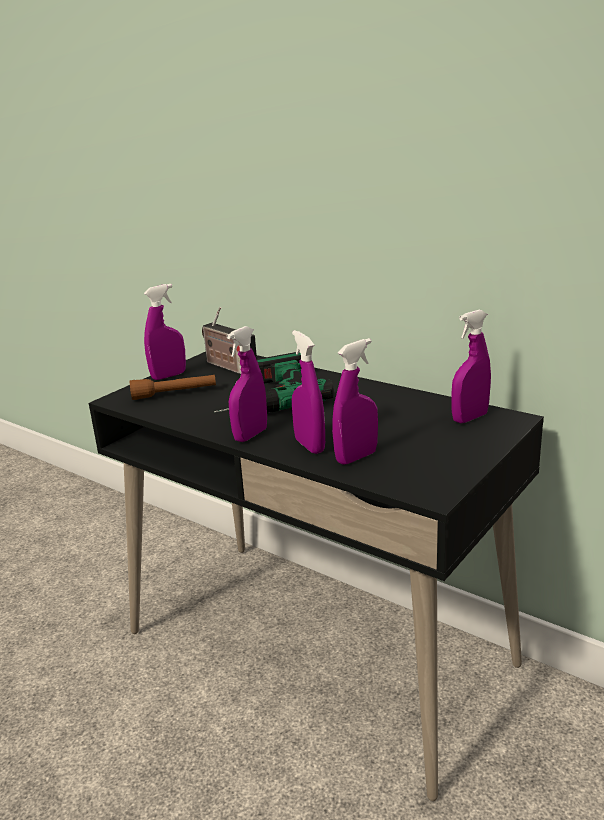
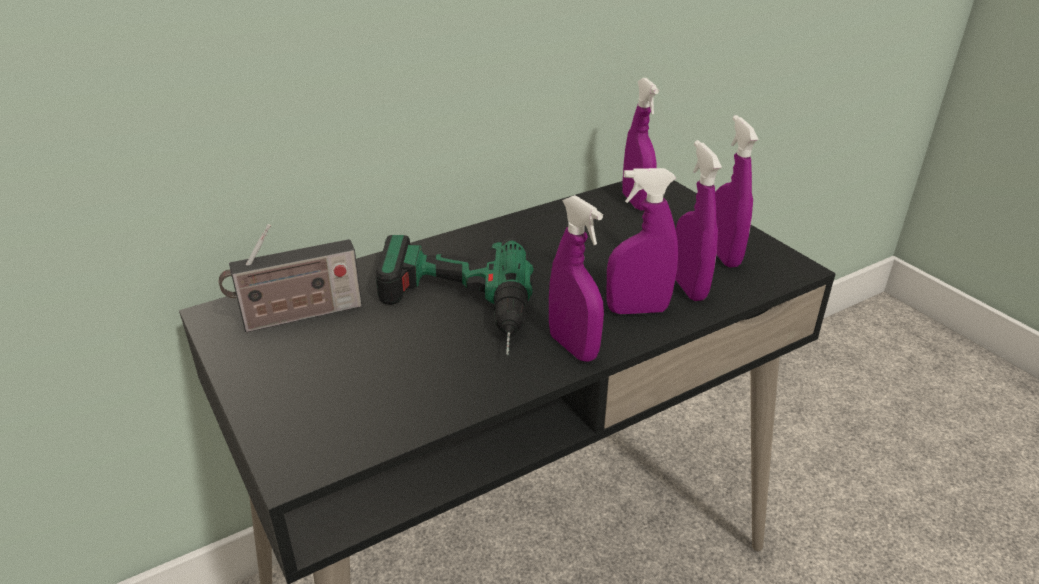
camera: 70 degrees left, 10 degrees up
(169, 376) = (256, 384): purple spray bottle -> purple spray bottle (723, 255)
(174, 394) = (349, 391): brown flashlight -> none

